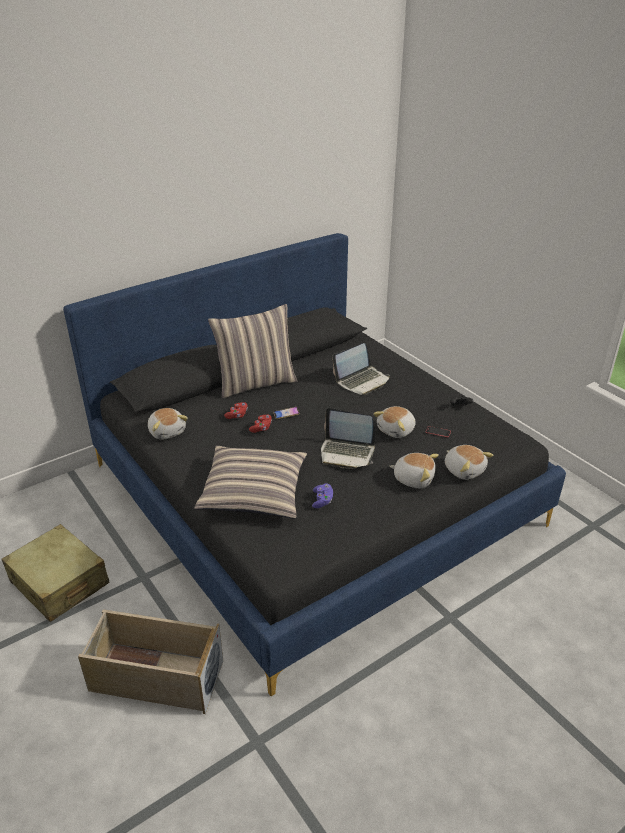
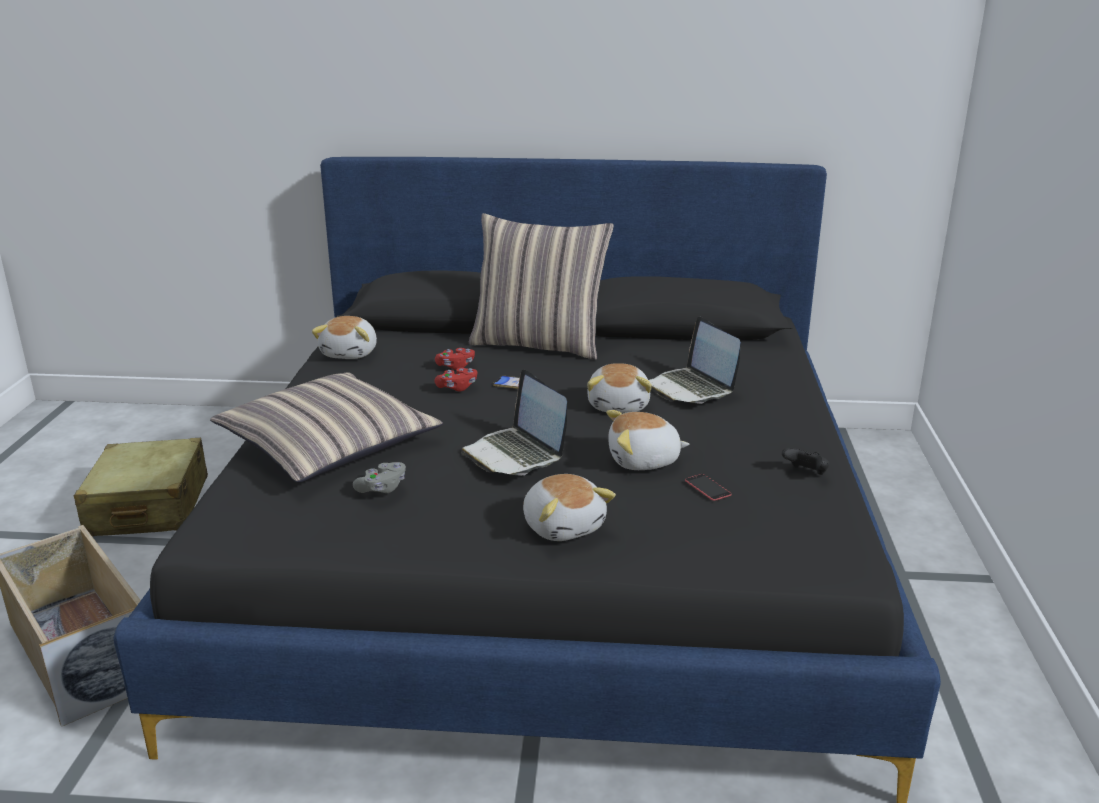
camera: 40 degrees right, 10 degrees down
(322, 500) = (382, 488): purple game controller -> grey game controller
(362, 381) = (691, 388): laptop -> laptop turned 60 degrees clockwise
(464, 470) = (667, 552): plush toy -> plush toy (619, 405)

